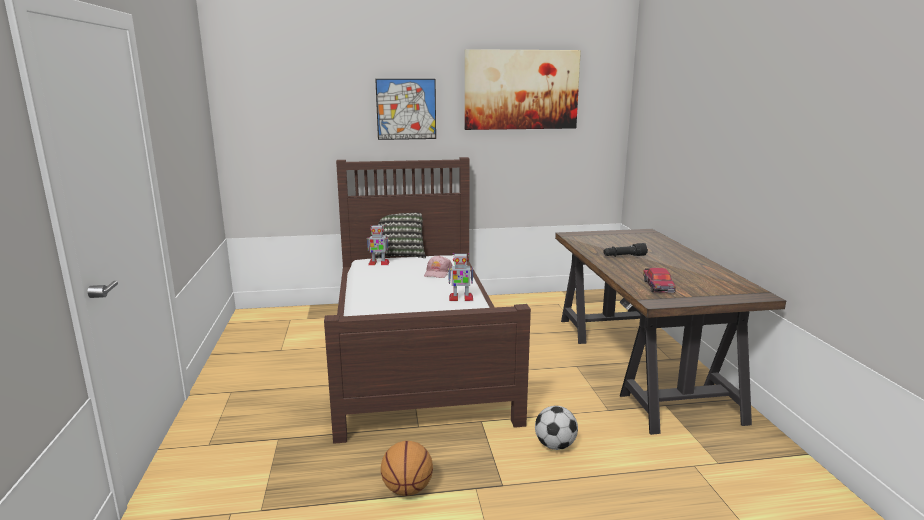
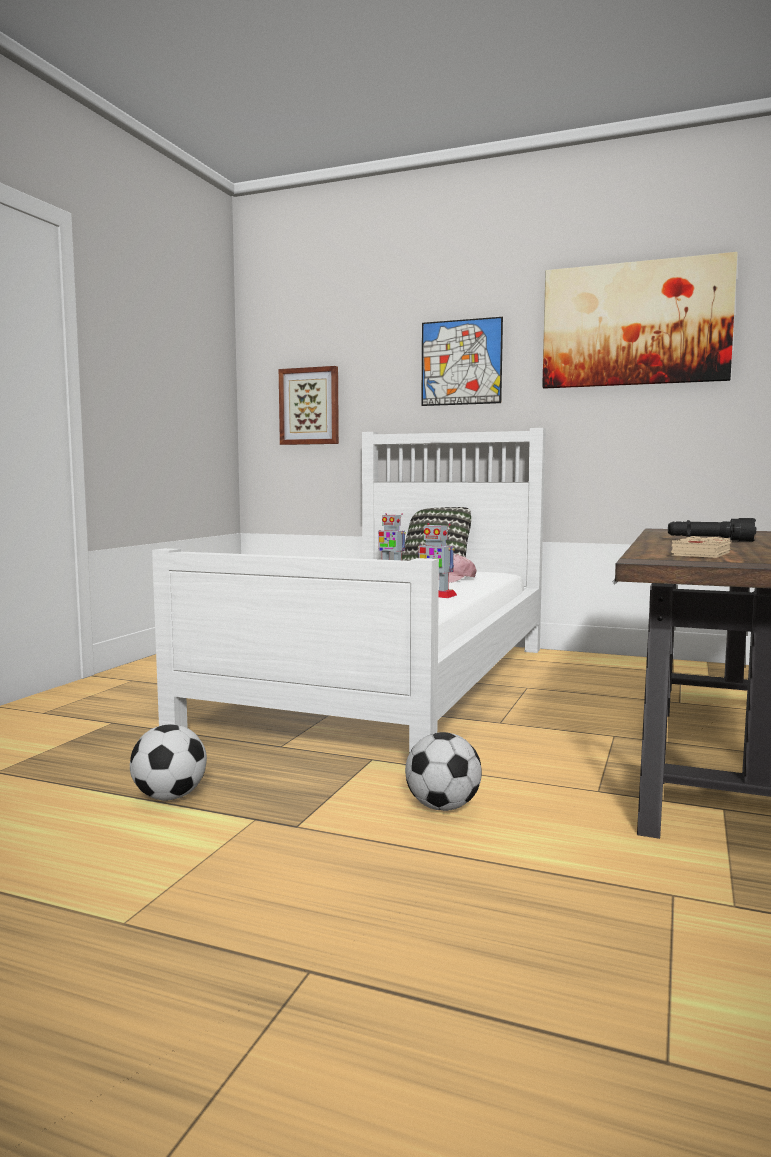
camera: 30 degrees right, 10 degrees down
(283, 138) = (309, 406): none -> picture
(408, 489) = (170, 797): basketball -> football
(417, 352) = (389, 684): brown bed -> white bed
(658, 286) = (699, 554): toy car -> beige book

